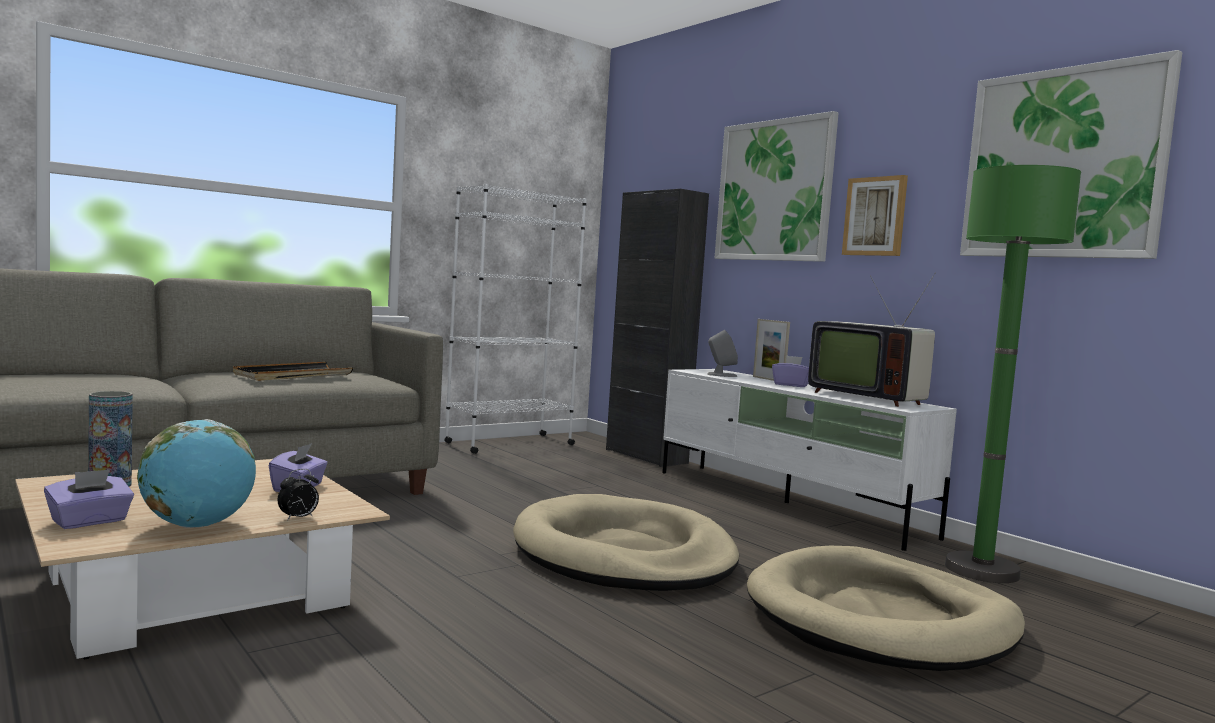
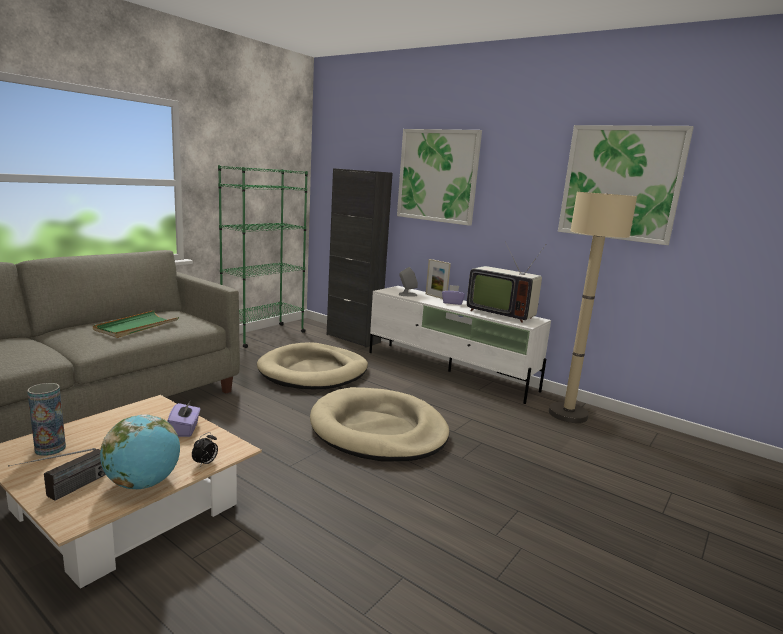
camera: 15 degrees left, 10 degrees up
(90, 521) = (64, 493): purple tissue box -> radio
(293, 375) = (136, 327): black tray -> green tray
(509, 444) = (263, 335): white bookcase -> green bookcase
(875, 216) = (504, 201): picture -> none
(881, 619) = (534, 461): beige dog bed -> beige dog bed (313, 371)
(981, 570) = (567, 414): green floor lamp -> beige floor lamp

